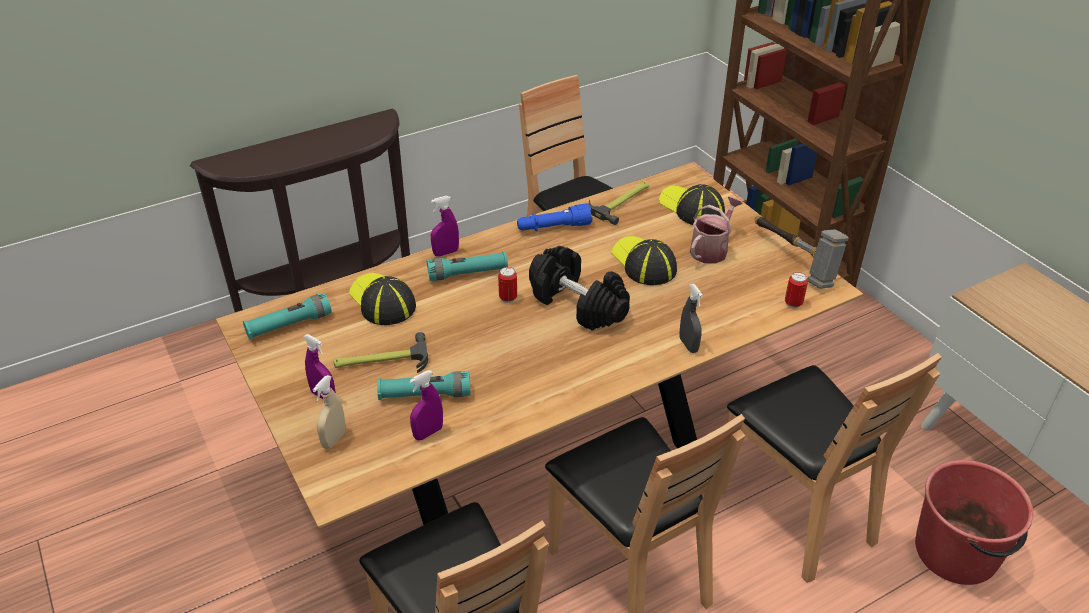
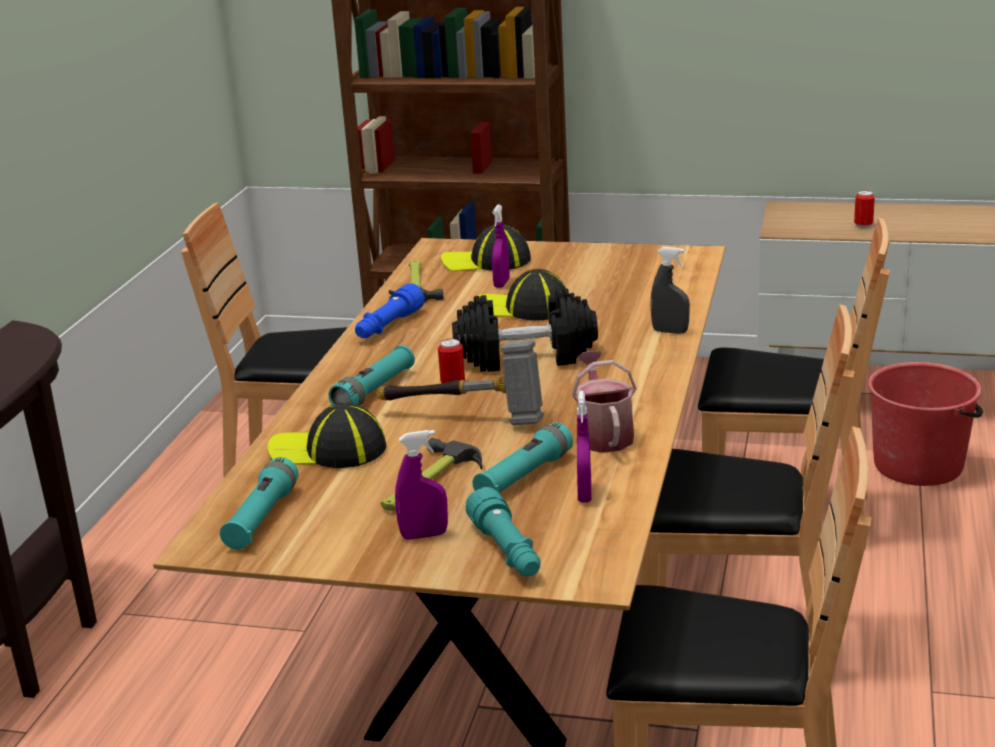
camera: 45 degrees left, 15 degrees down
(334, 439) = (507, 551): beige spray bottle -> turquoise flashlight
(446, 253) = (316, 390): purple spray bottle -> purple spray bottle (501, 283)
(711, 249) = (560, 275): watering can -> watering can (603, 434)
(793, 303) = (691, 273): can -> can (863, 226)
(794, 261) = (638, 253): hammer -> hammer (467, 418)

